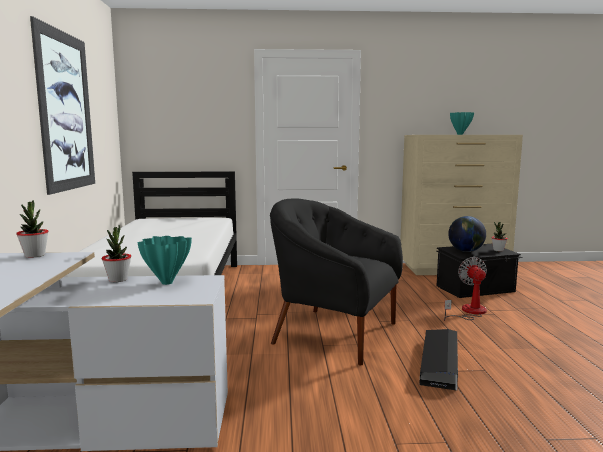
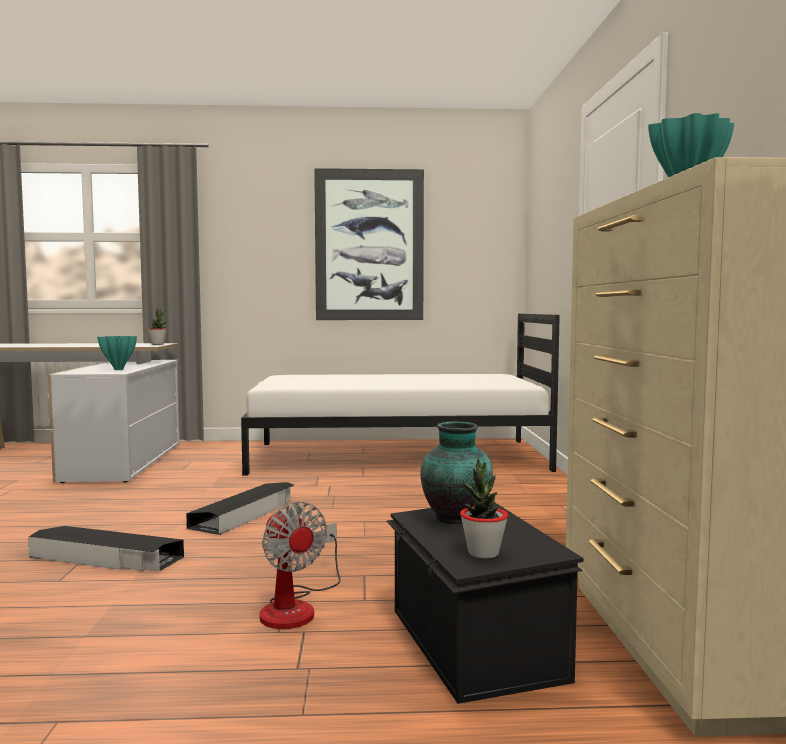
camera: 90 degrees right, 5 degrees down
(118, 279) = (141, 366): potted plant -> none
(334, 333) = (245, 514): black armchair -> black storage box
(466, 251) = (457, 519): globe -> vase
(469, 312) = (296, 607): fan -> fan turned 60 degrees clockwise

